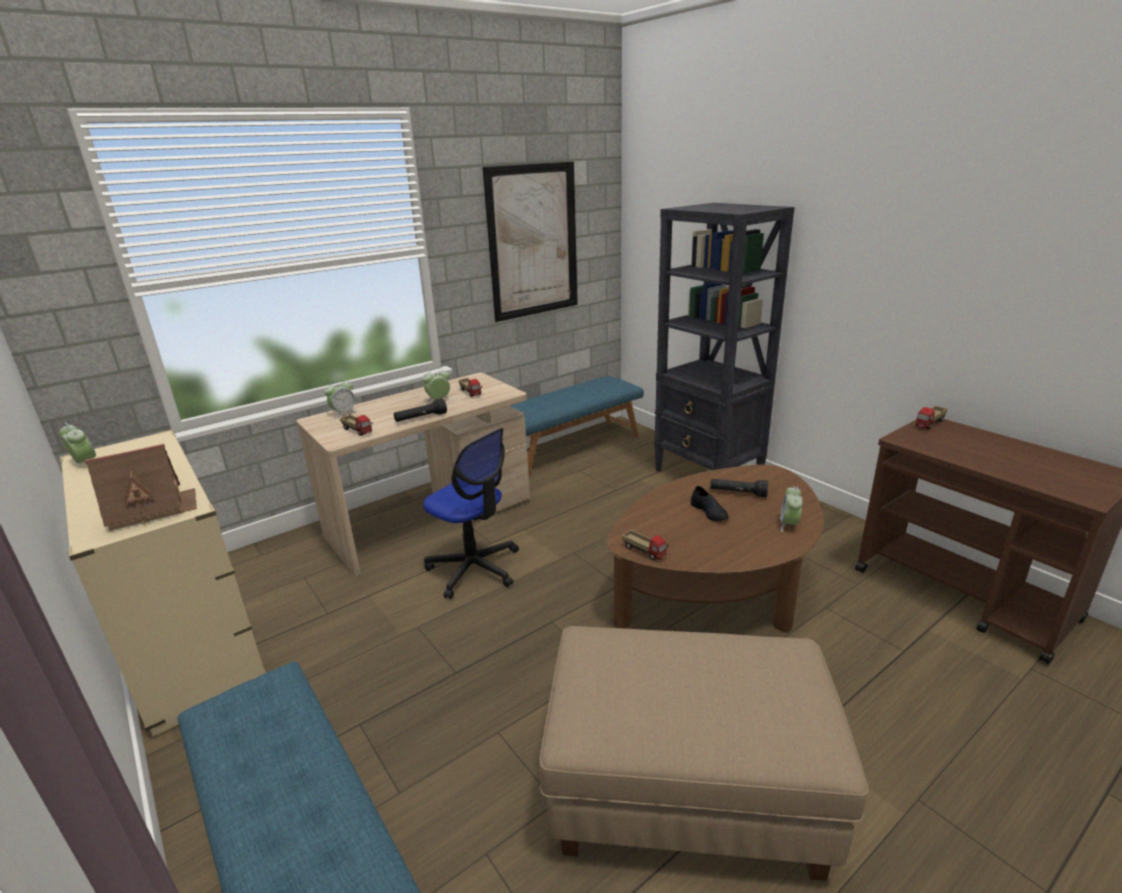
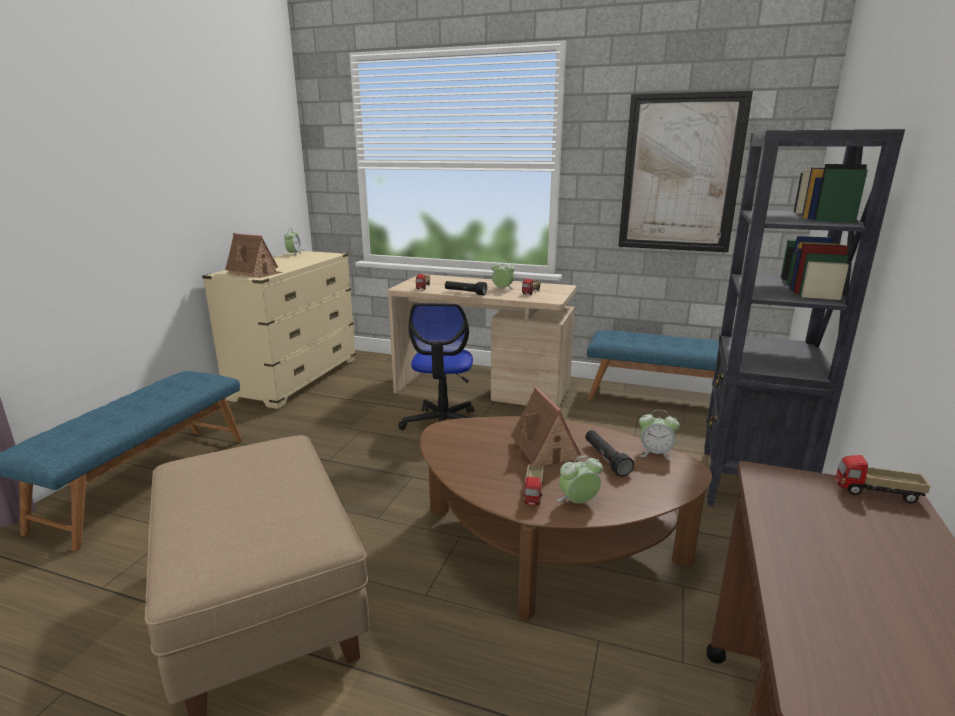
camera: 55 degrees right, 5 degrees down
(343, 413) = (444, 278): alarm clock -> alarm clock (655, 453)
(644, 551) = (439, 439): toy truck -> toy truck (534, 493)
(709, 512) = (546, 453): black shoe -> toy house

